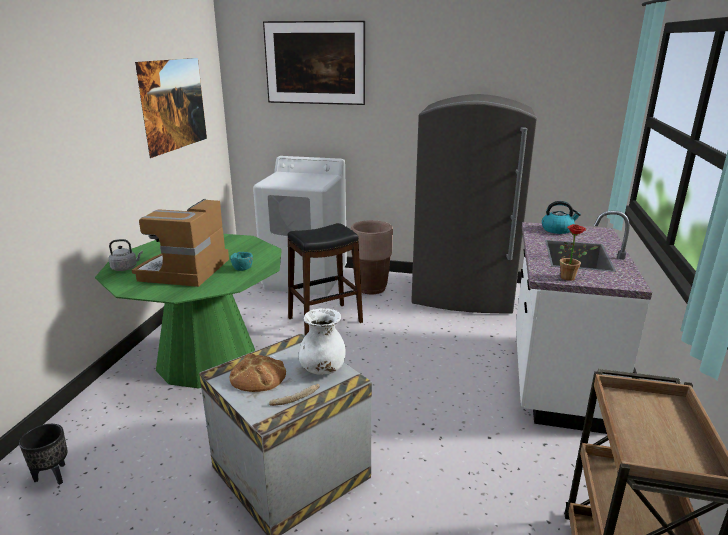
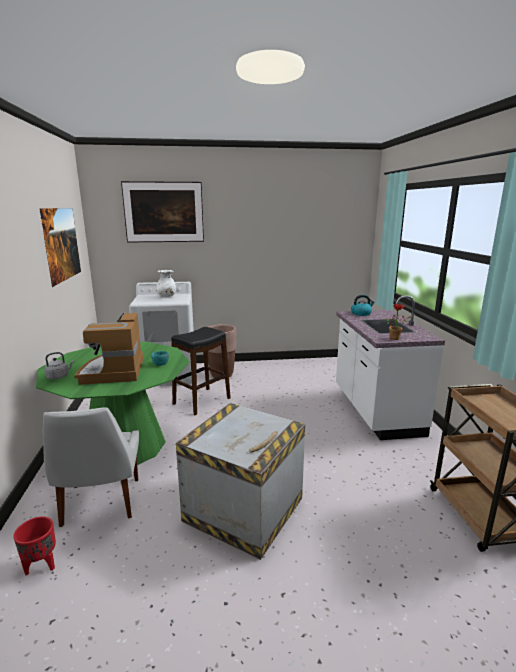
camera: 20 degrees left, 5 degrees down
(52, 476) = (41, 565): black planter -> red planter
(143, 423) = (100, 504): none -> white chair
(258, 376) = (223, 435): bread -> none
(323, 369) = (266, 422): white vase -> white vase (166, 296)
(463, 295) = (287, 370): grey fridge -> none

